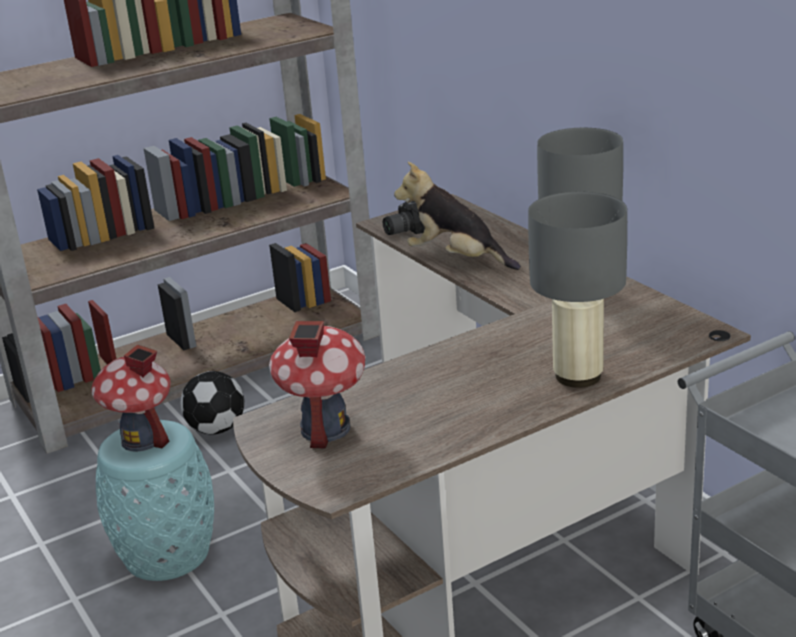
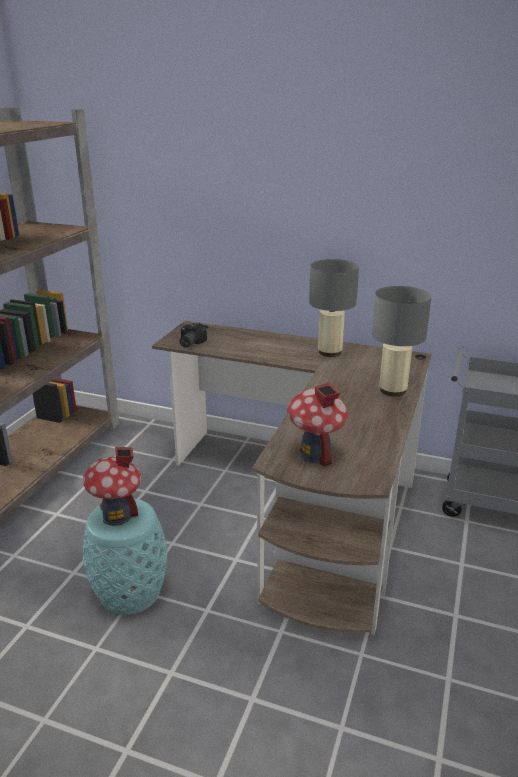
camera: 40 degrees left, 0 degrees up
(217, 428) = (74, 507): football -> none
(457, 259) = (243, 352): plush toy -> none

